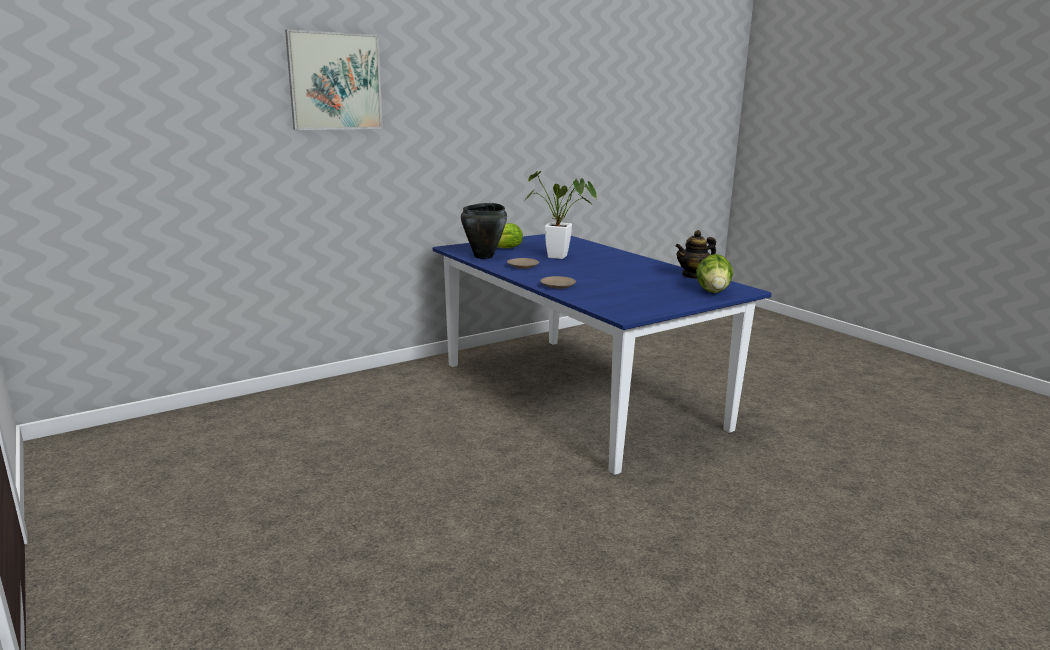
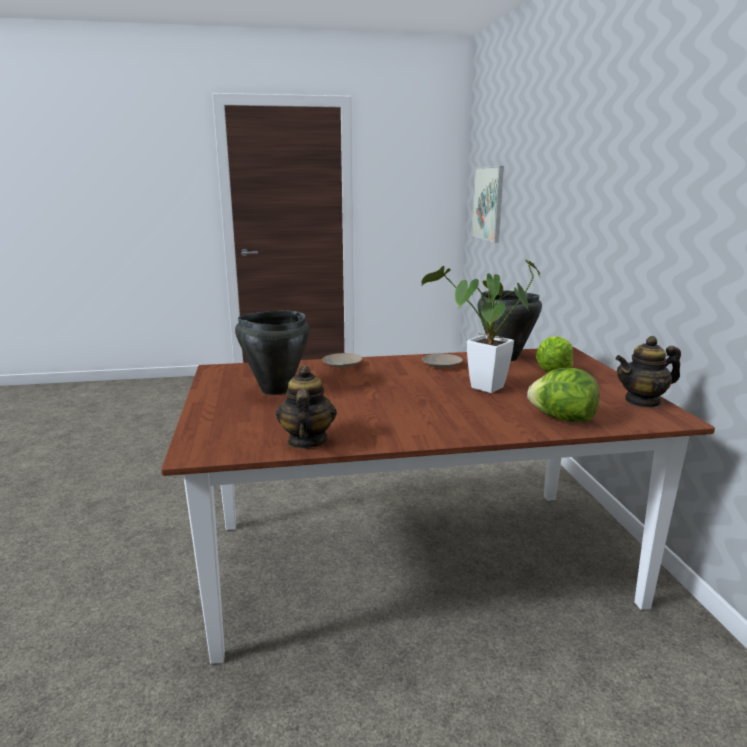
camera: 115 degrees right, 0 degrees up
(335, 81) = (571, 141): picture -> picture (488, 203)
(539, 237) = (643, 401): none -> teapot
(579, 394) = (415, 563): blue dining table -> brown dining table
(638, 292) = (275, 390): none -> black cooking pot
(713, 292) = (221, 427): lettuce -> lettuce (562, 419)

